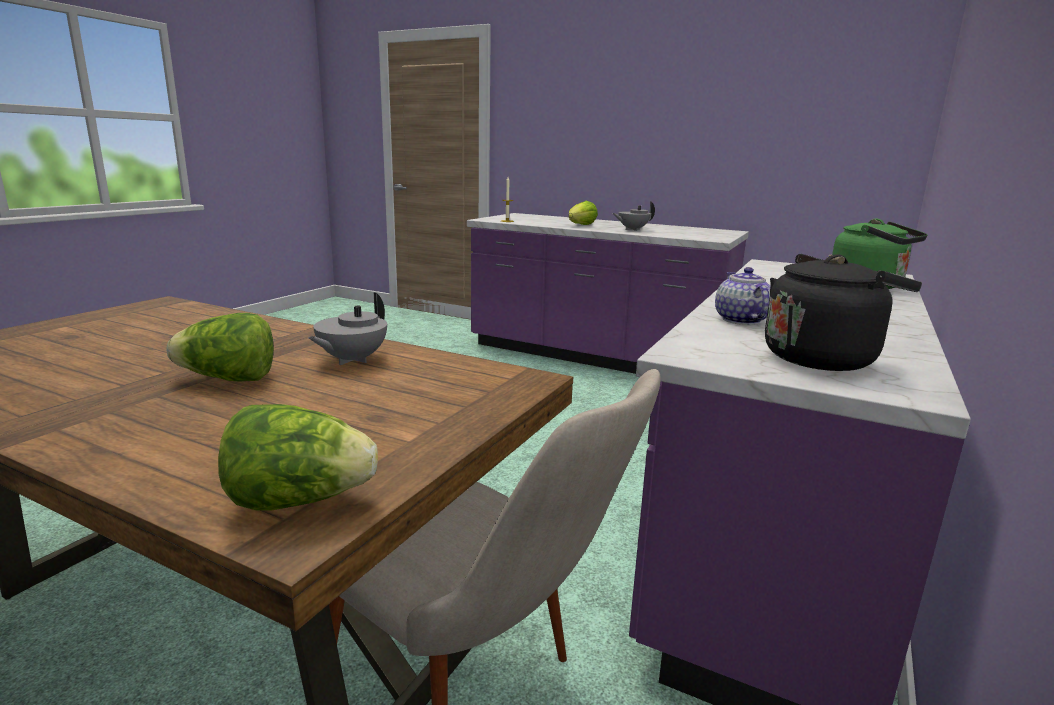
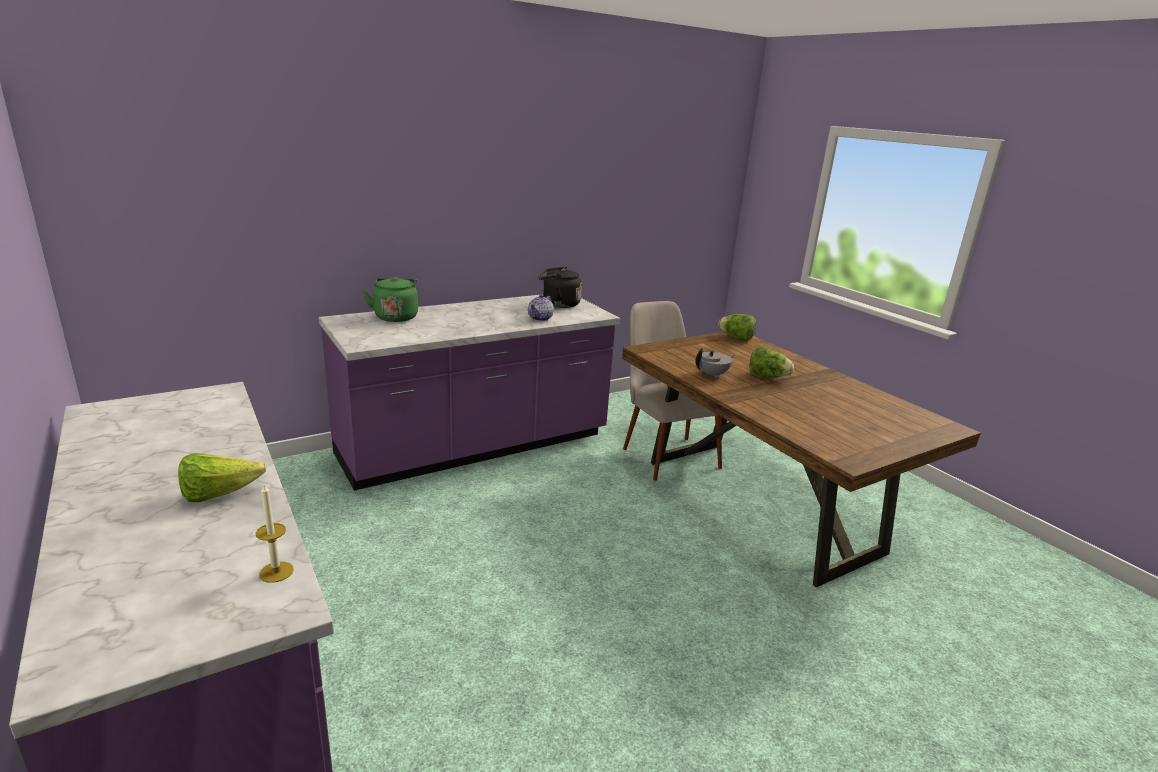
camera: 150 degrees left, 5 degrees up
(632, 229) = (204, 450): grey teapot -> none

